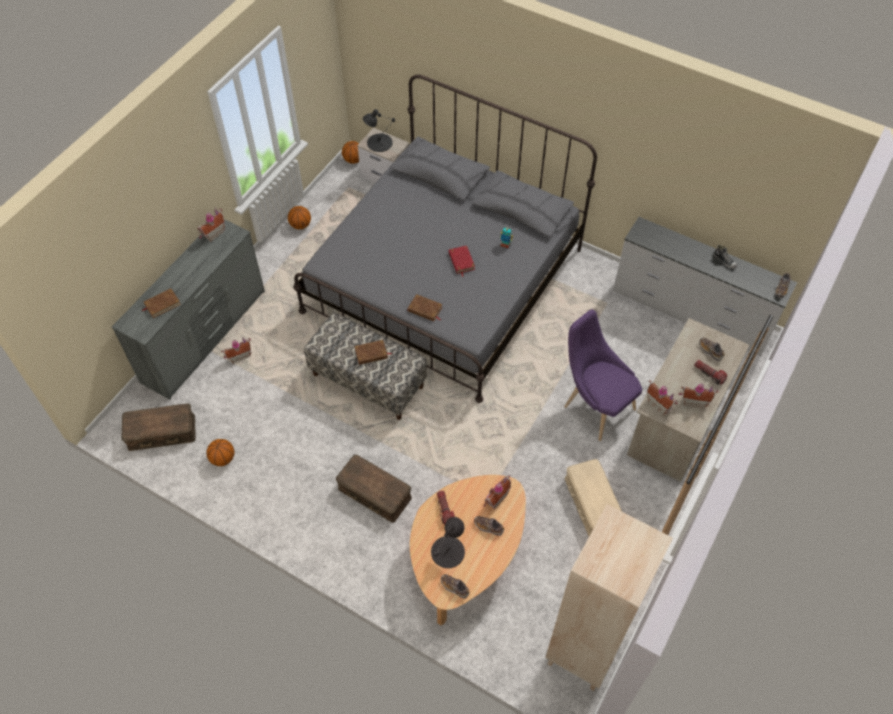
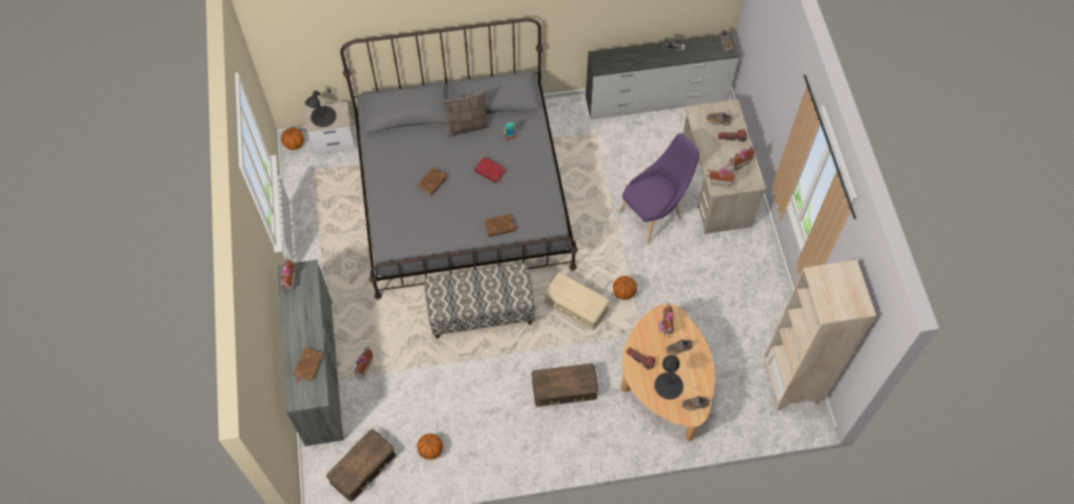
camera: 40 degrees left, 5 degrees up
(300, 225) = (305, 229): basketball -> basketball (623, 293)
(371, 354) = (485, 288): brown book -> brown book (432, 182)
(478, 214) = (467, 126): none -> pillow
(591, 502) = (710, 283): beige storage box -> beige storage box (575, 305)
(595, 405) = (653, 214): purple chair -> purple chair turned 135 degrees clockwise

